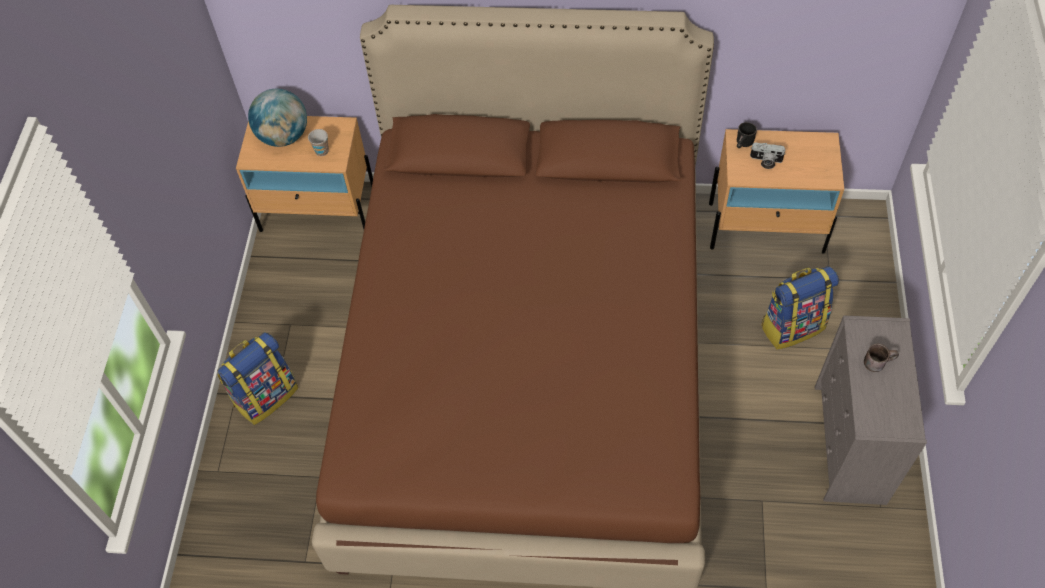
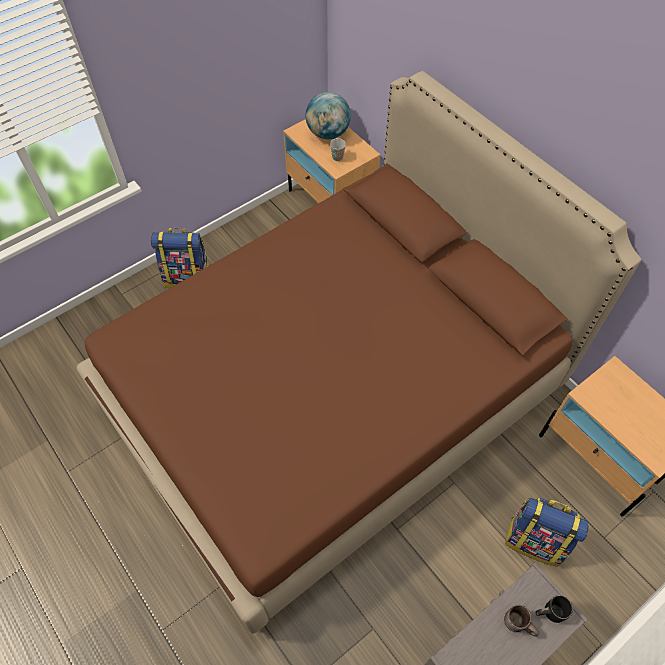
camera: 45 degrees right, 0 degrees up
(744, 144) = (616, 377): black mug -> black mug (550, 614)
(765, 161) = (618, 403): camera -> none

